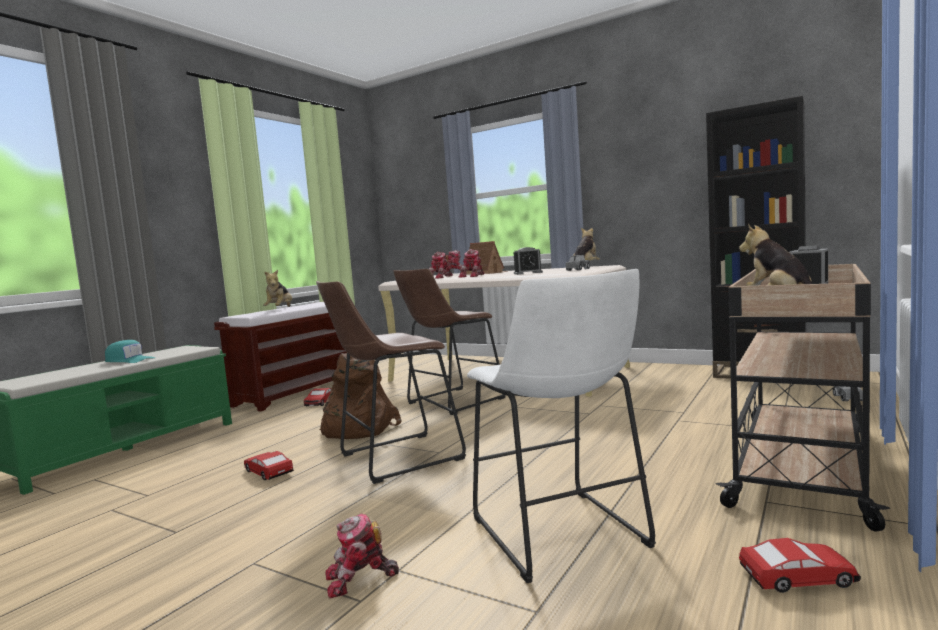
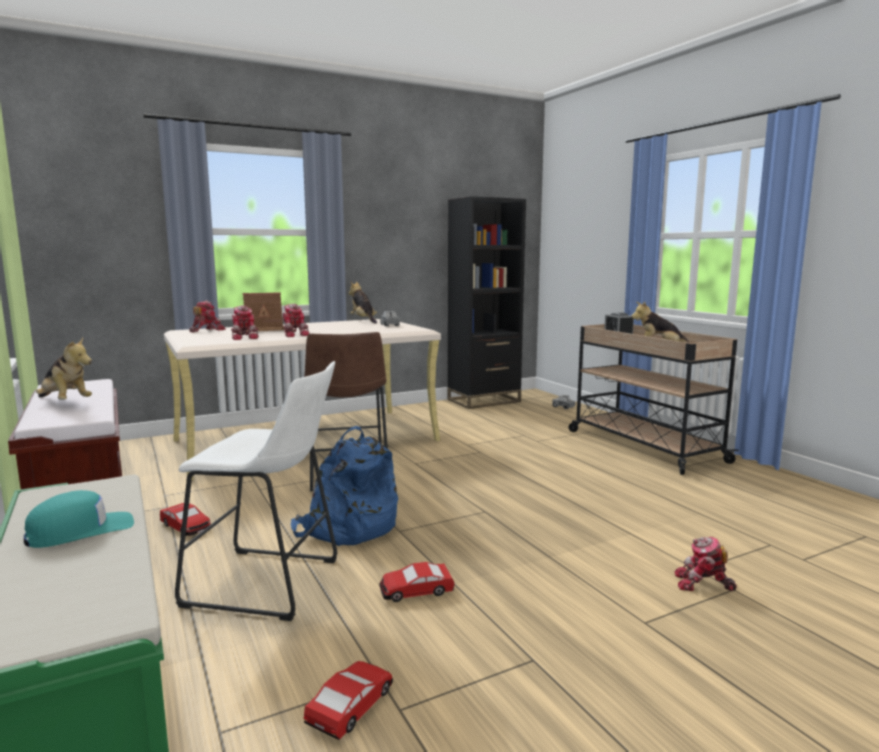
camera: 60 degrees left, 5 degrees up
(356, 429) = (347, 528): brown backpack -> blue backpack
(359, 579) = (703, 584): toy robot -> toy robot turned 90 degrees clockwise
(394, 458) = (473, 529): brown stool -> none
(528, 273) = (355, 330): alarm clock -> none
(561, 537) = (686, 516): white stool -> white stool (270, 584)
(798, 577) = (764, 488): toy car -> toy car (351, 706)

